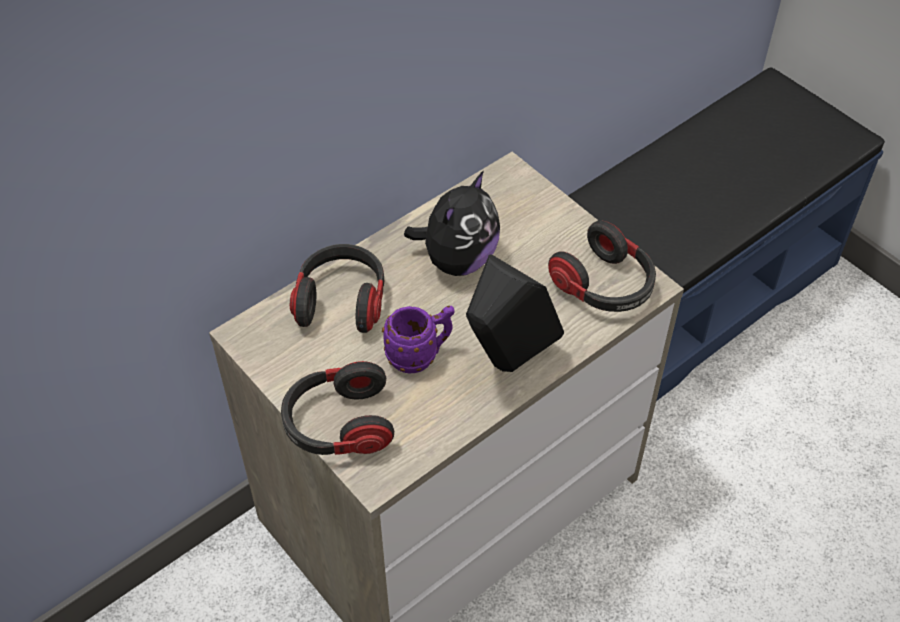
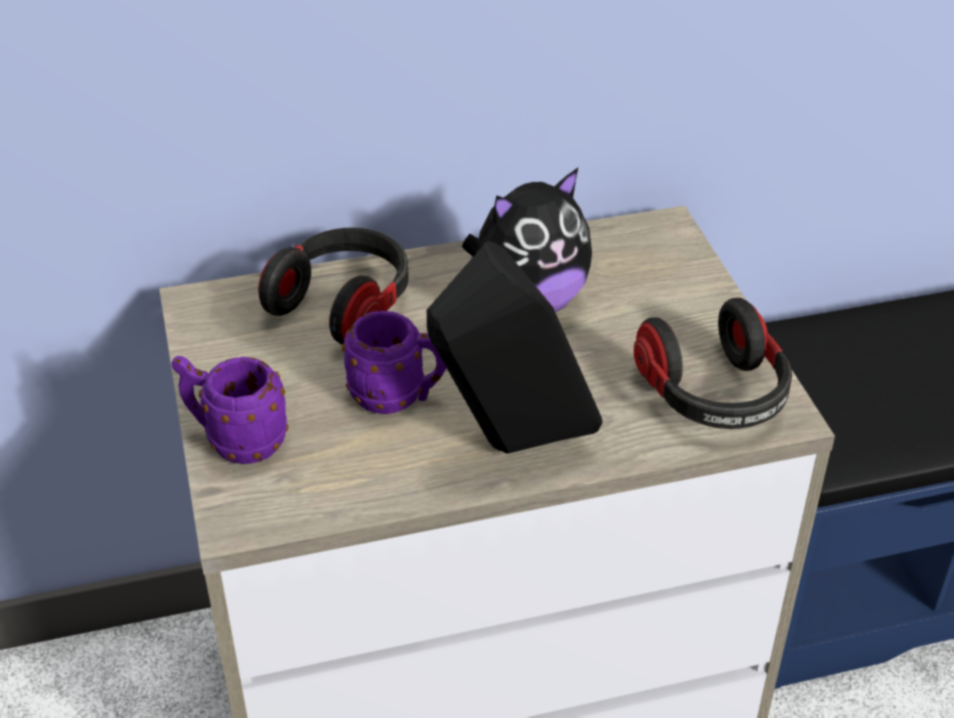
camera: 25 degrees right, 10 degrees down
(338, 425) = (236, 441): headphones -> purple mug

